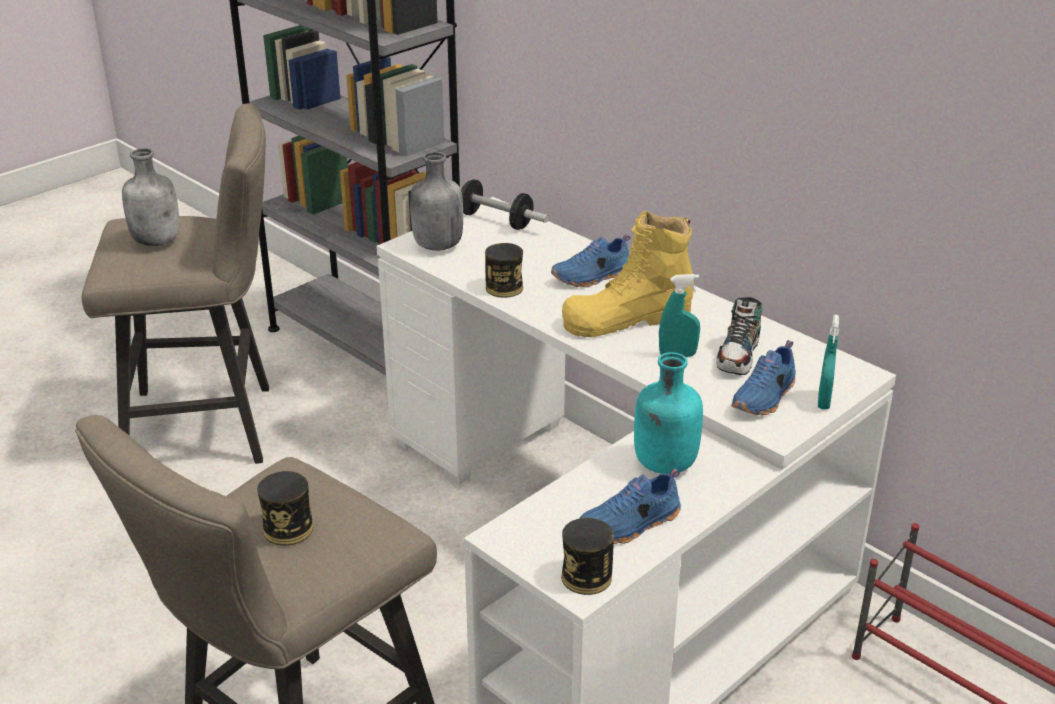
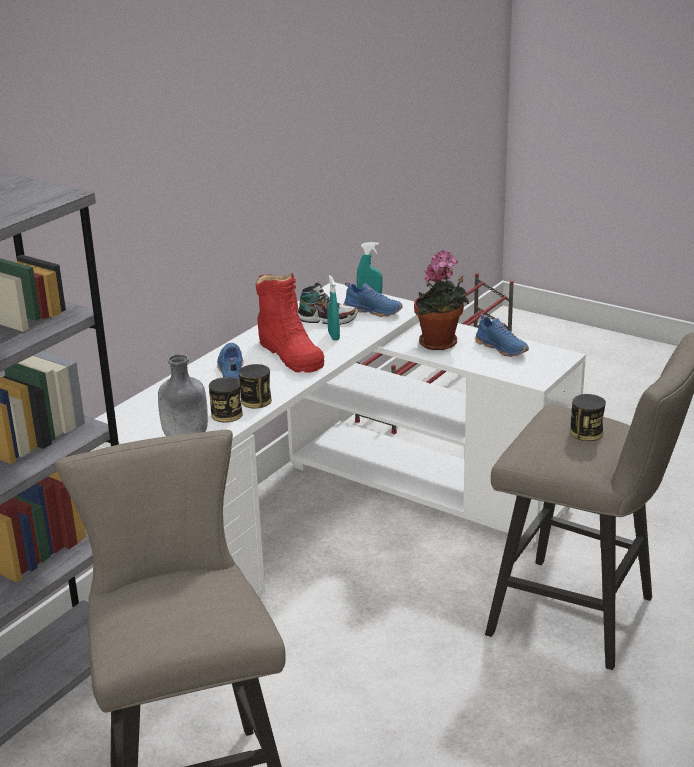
camera: 100 degrees left, 5 degrees down
(157, 241) = (187, 601): grey bottle -> none
(496, 220) = (132, 419): dumbbell -> none
(586, 577) = (553, 355): can -> can (226, 414)
(592, 277) = (230, 371): blue shoe -> blue shoe turned 150 degrees counterclockwise
(627, 319) = (290, 354): yellow boot -> red boot
(664, 465) = (440, 344): turquoise bottle -> potted plant

